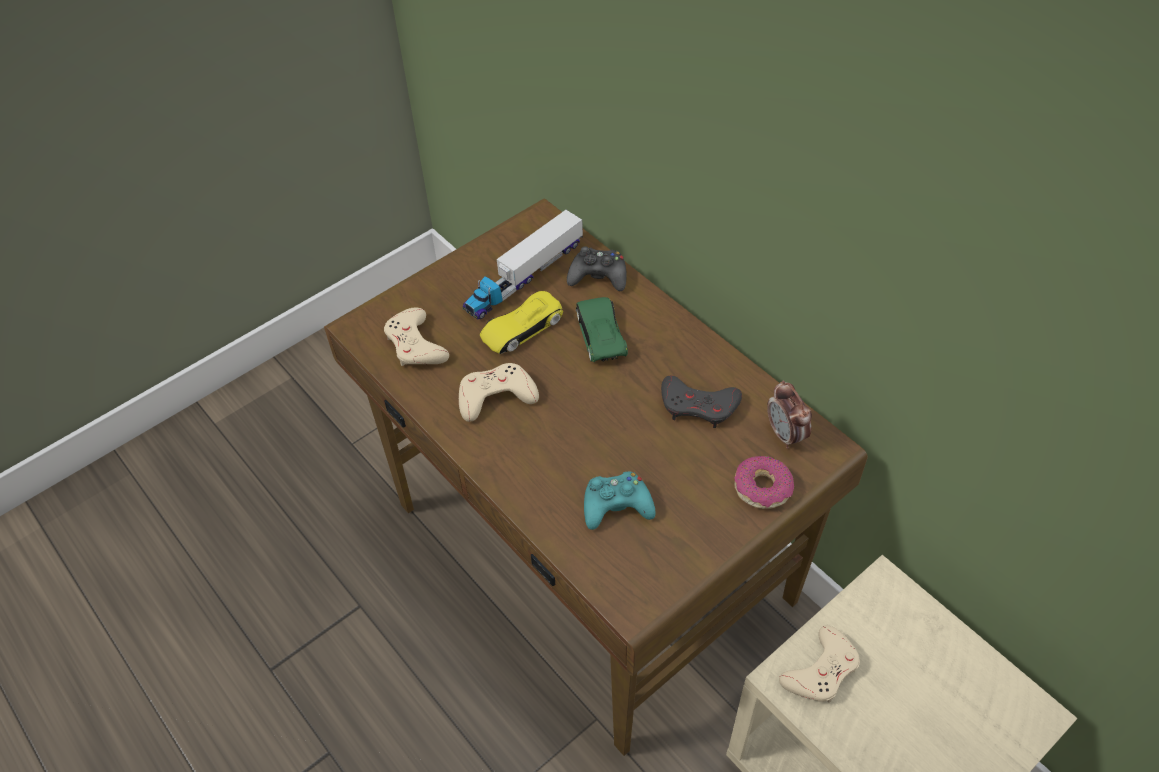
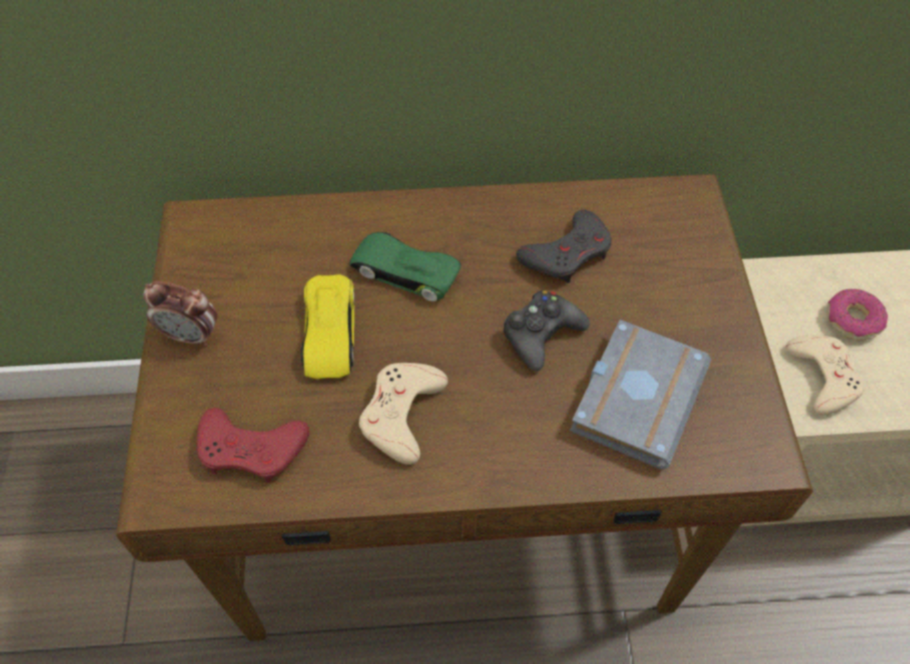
camera: 55 degrees left, 5 degrees up
(415, 345) = (251, 449): beige game controller -> red game controller
(524, 276) = (259, 286): toy truck -> none
(598, 276) = (326, 225): black game controller -> black game controller (541, 334)
(616, 505) = (635, 395): turquoise game controller -> grey book
(762, 488) = (701, 268): donut -> donut (852, 320)
(785, 435) = (654, 214): alarm clock -> alarm clock (191, 335)

